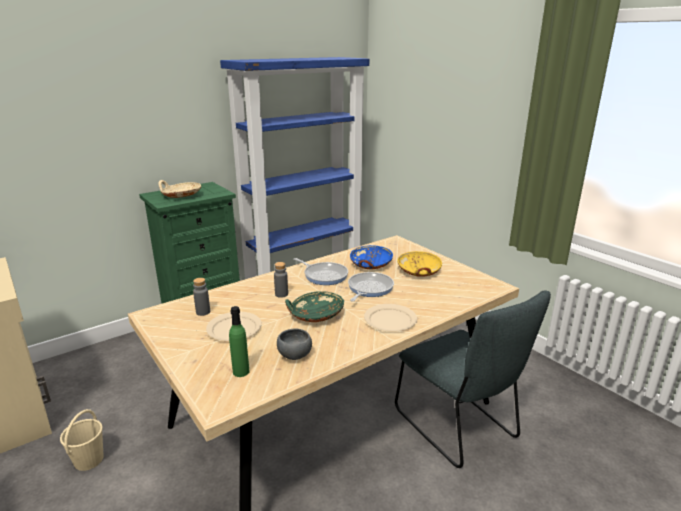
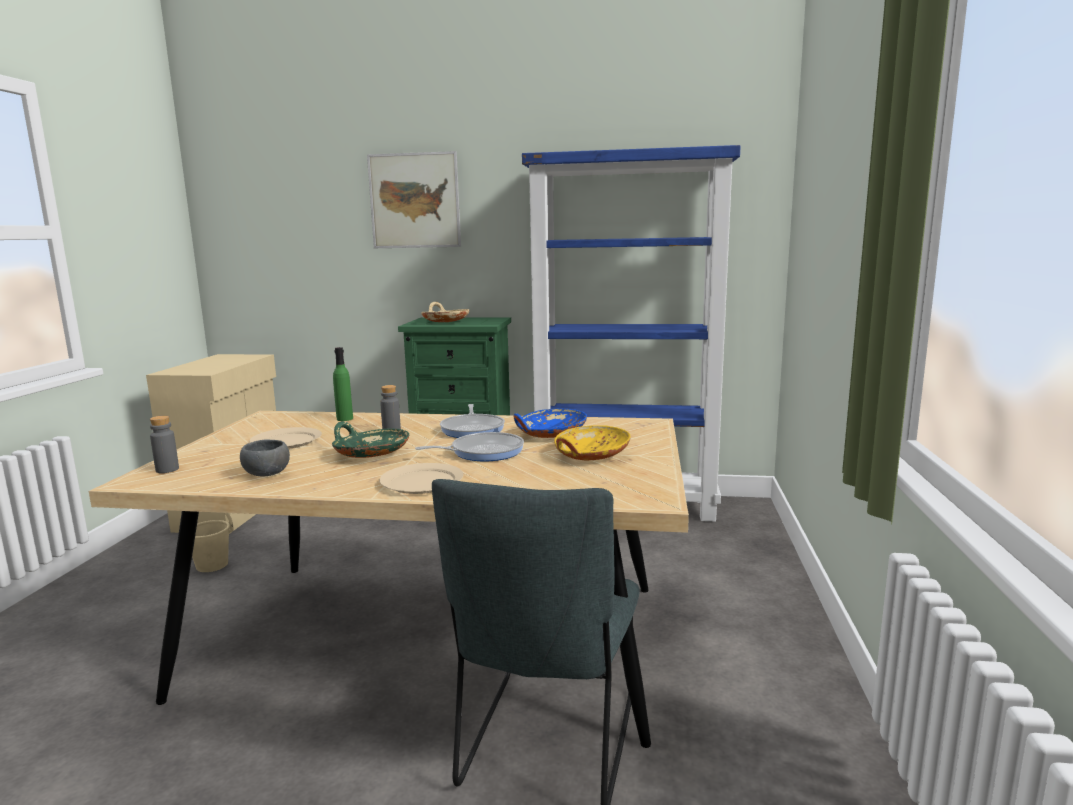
camera: 45 degrees right, 10 degrees down
(121, 94) = (414, 201): none -> picture
(203, 312) = (301, 424): grey bottle -> grey bottle (167, 469)
(241, 372) = (205, 468): green bottle -> green bottle (344, 419)

